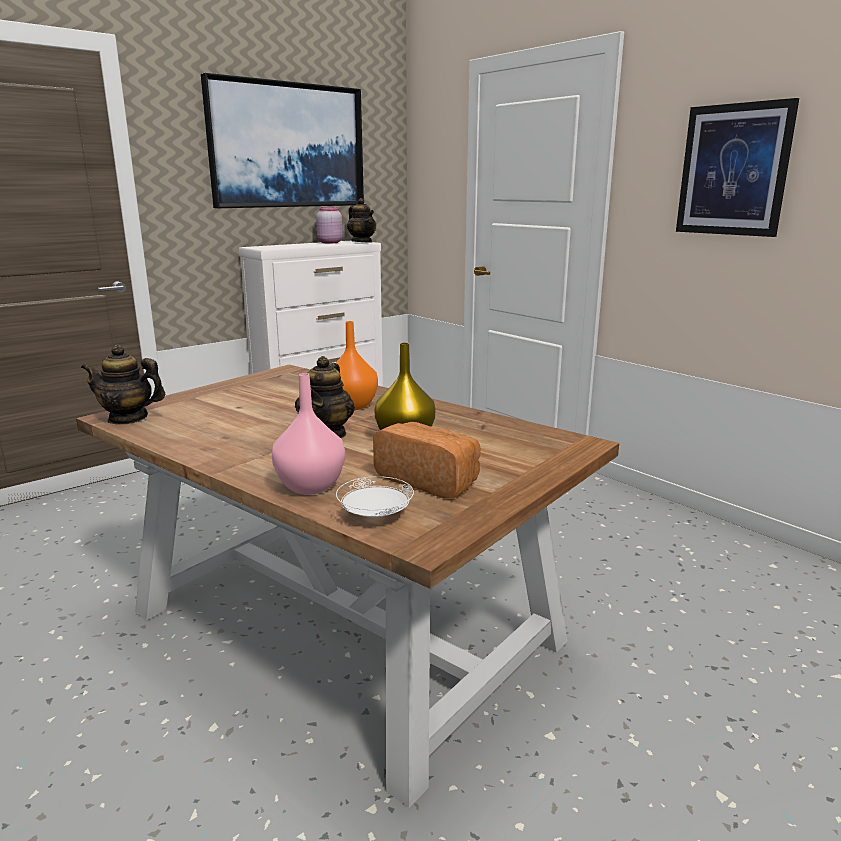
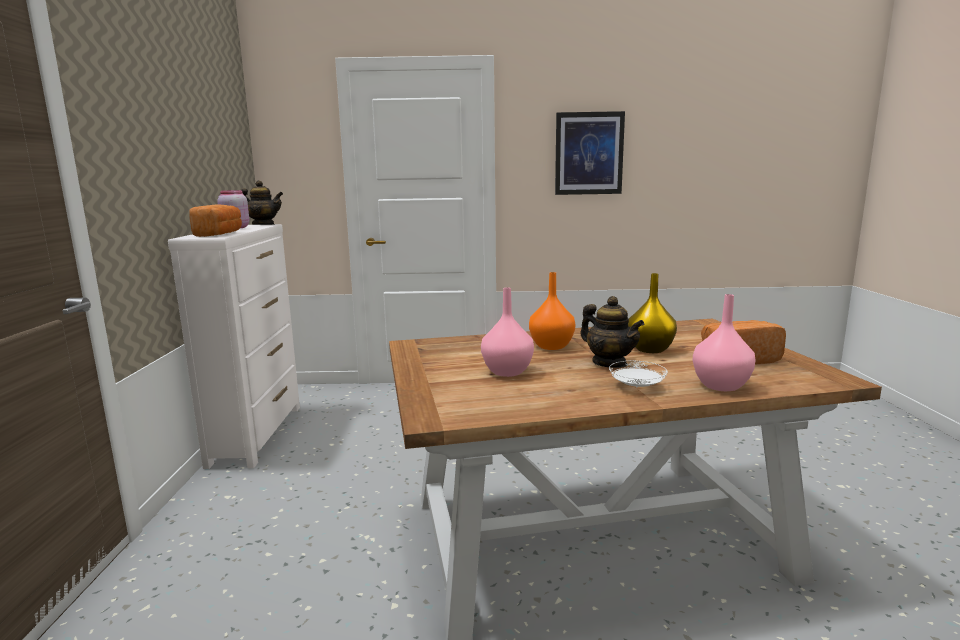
camera: 50 degrees left, 5 degrees down
(128, 418) = (452, 413): teapot -> none
(251, 410) = (507, 371): none -> pink vase
(281, 247) = (220, 234): none -> bread
(287, 146) = (185, 123): picture -> none
(375, 515) = (789, 381): white plate -> white plate (636, 387)

